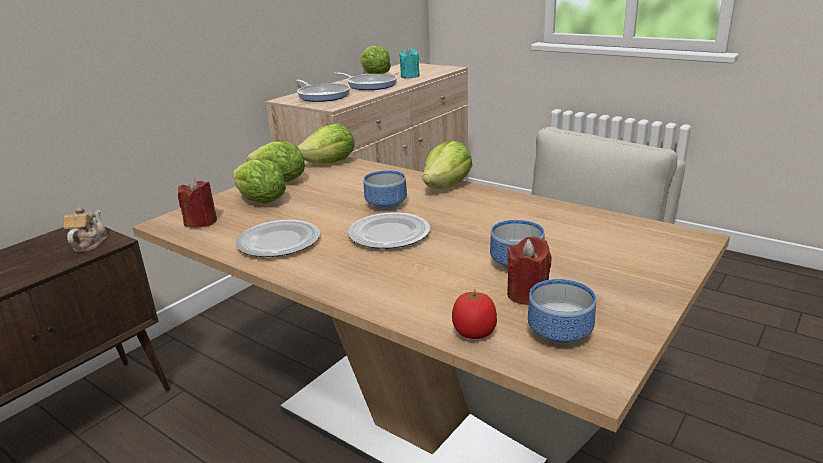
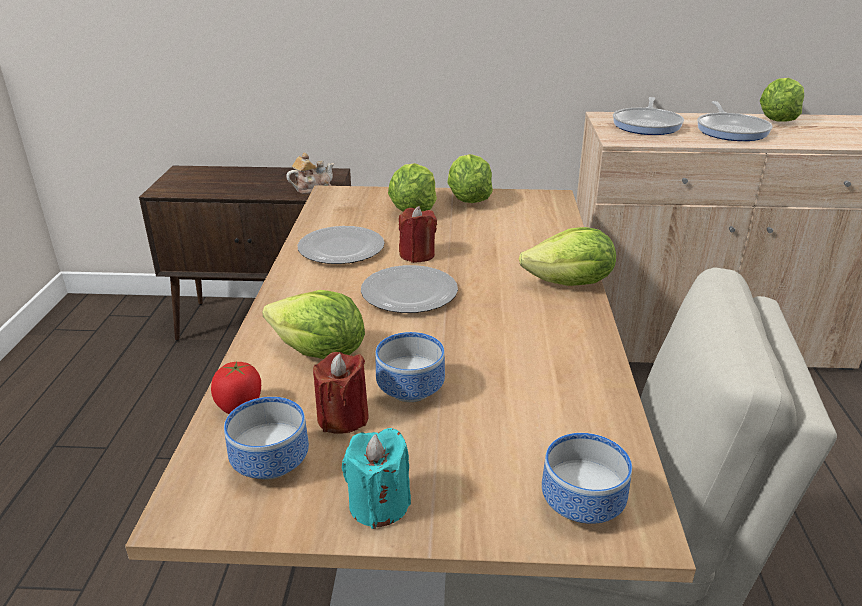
camera: 55 degrees right, 5 degrees up
(201, 222) = (347, 204): red candle -> red candle (417, 255)
(330, 163) = (543, 204): lettuce -> lettuce (319, 353)
(387, 205) = (475, 269): bowl -> bowl (581, 507)
(410, 76) = (812, 136): turquoise candle -> turquoise candle (379, 505)

